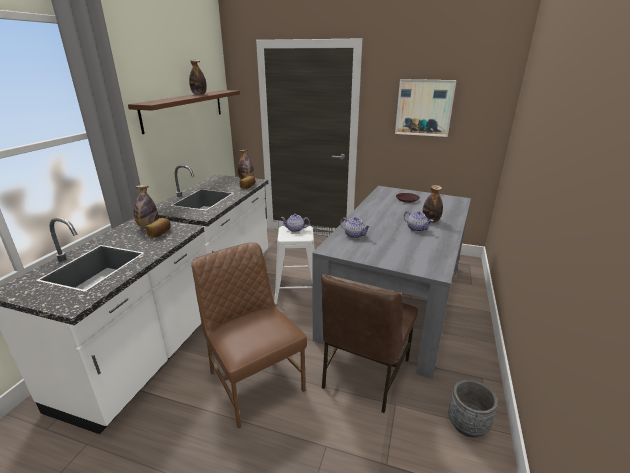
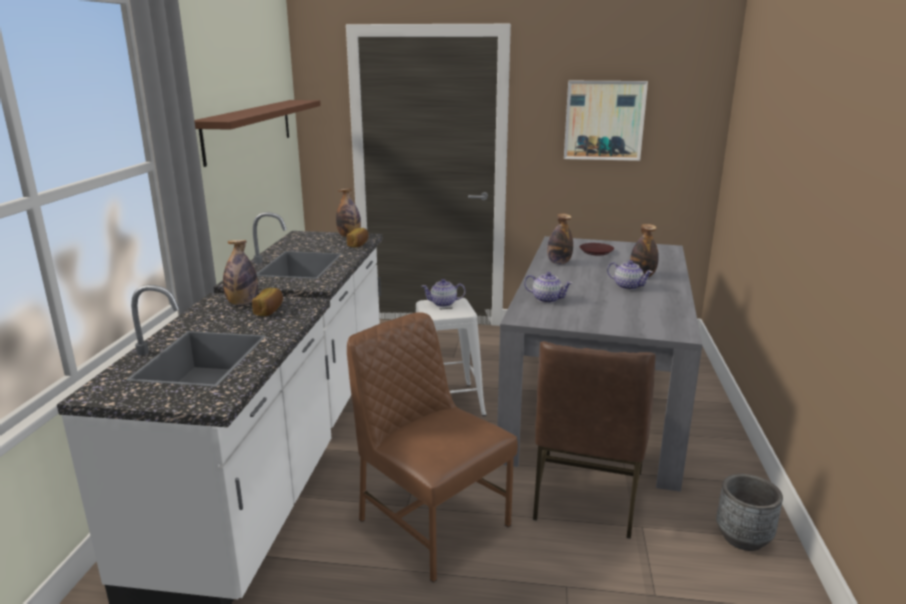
camera: 10 degrees left, 5 degrees down
(199, 94) = (270, 106): bottle -> bottle (559, 263)

